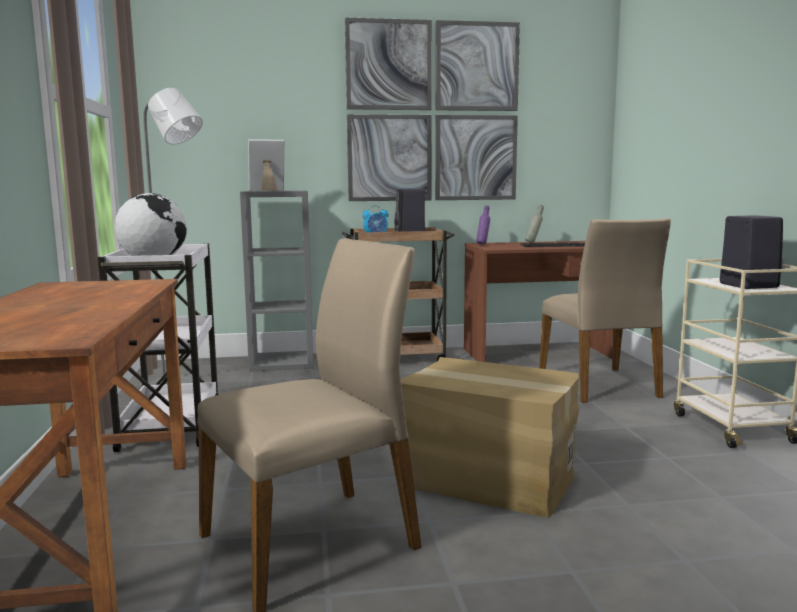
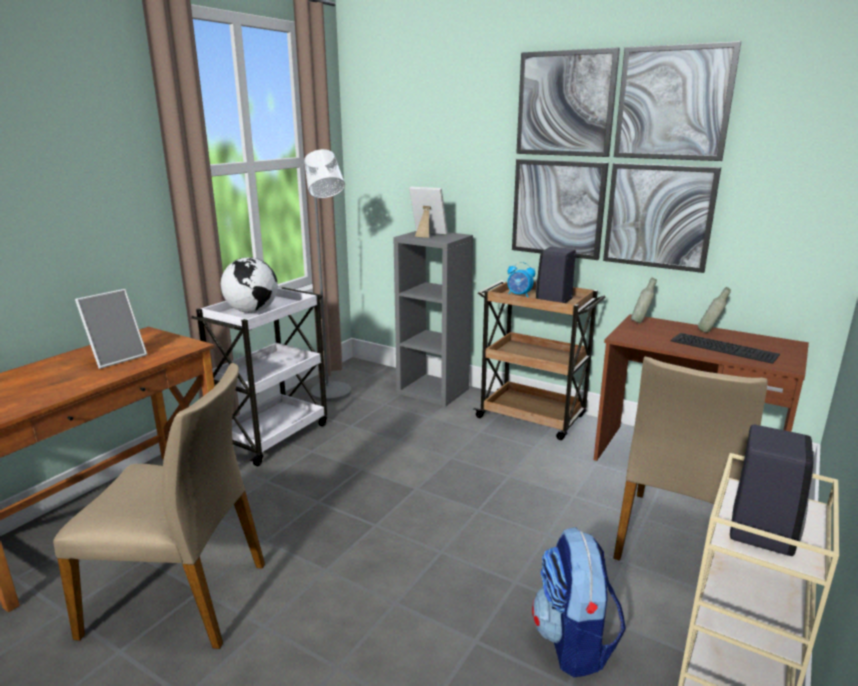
camera: 40 degrees right, 10 degrees up
(88, 295) = (117, 358): none -> picture frame
(483, 244) = (641, 322): purple bottle -> grey bottle
(486, 479) = (368, 607): cardboard box -> none
(634, 441) = (574, 642): none -> backpack

